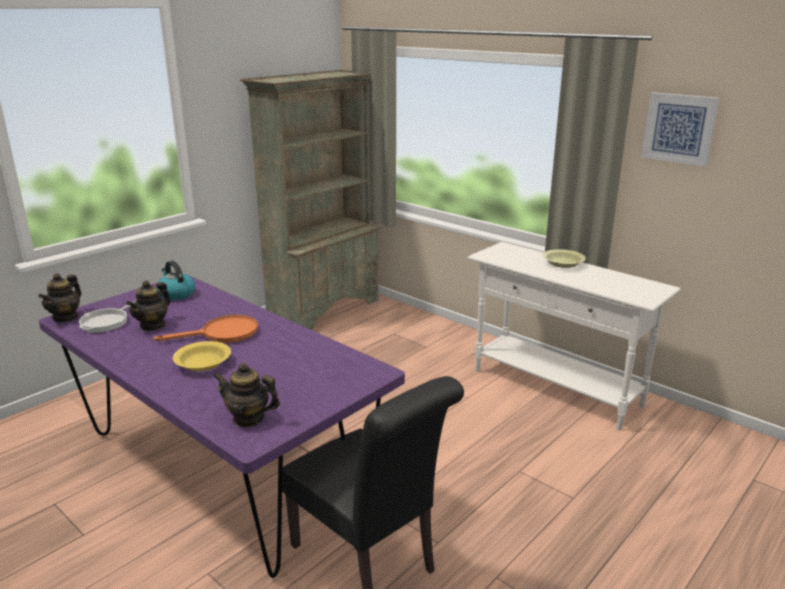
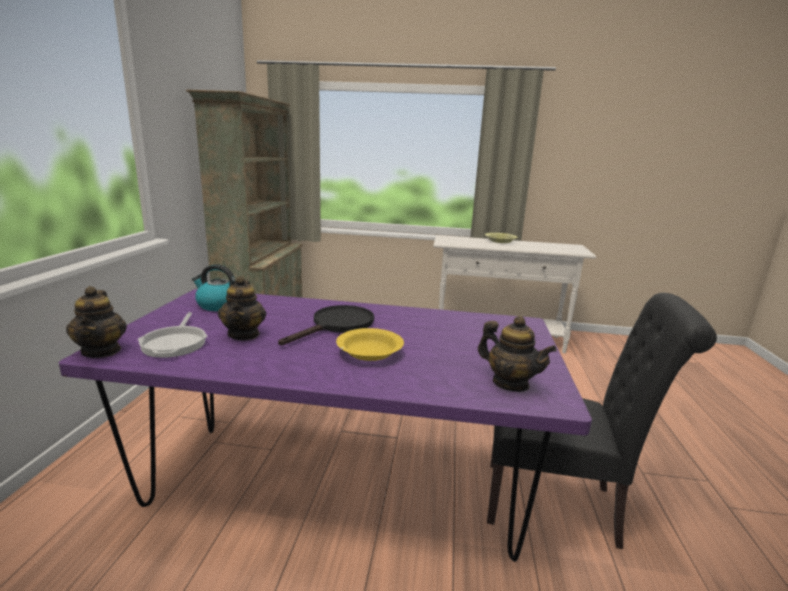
camera: 35 degrees left, 5 degrees down
(222, 334) = (337, 325): orange frying pan -> black frying pan
(248, 418) = (510, 383): teapot -> teapot turned 120 degrees counterclockwise
(679, 128) = (567, 136): picture -> none

